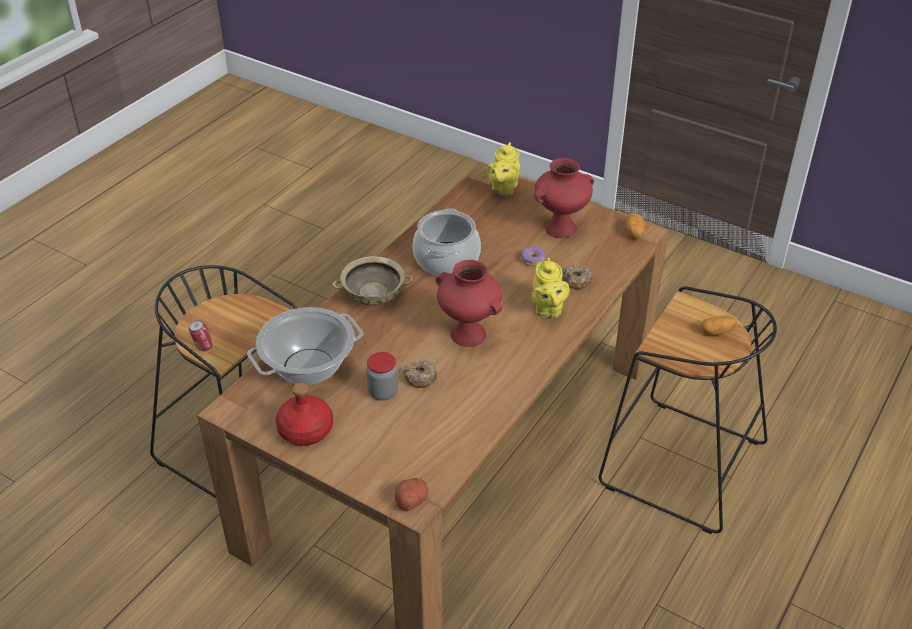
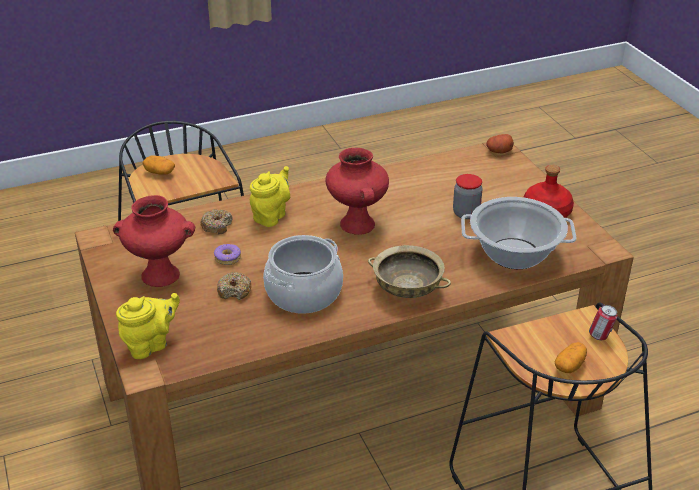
camera: 145 degrees left, 5 degrees down
(420, 378) = (427, 211): donut -> donut (234, 291)
(634, 233) = (106, 241): potato -> potato (570, 366)

